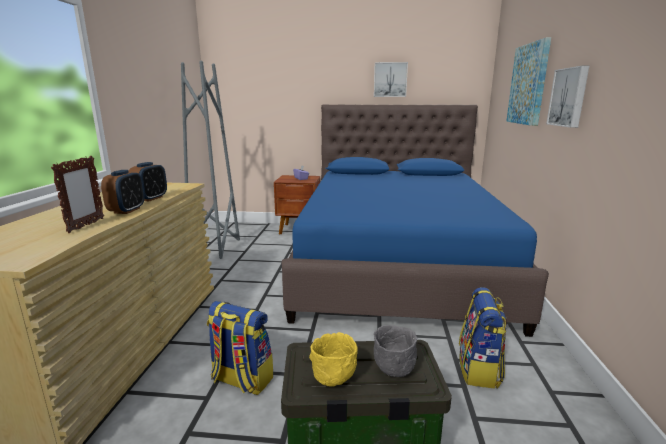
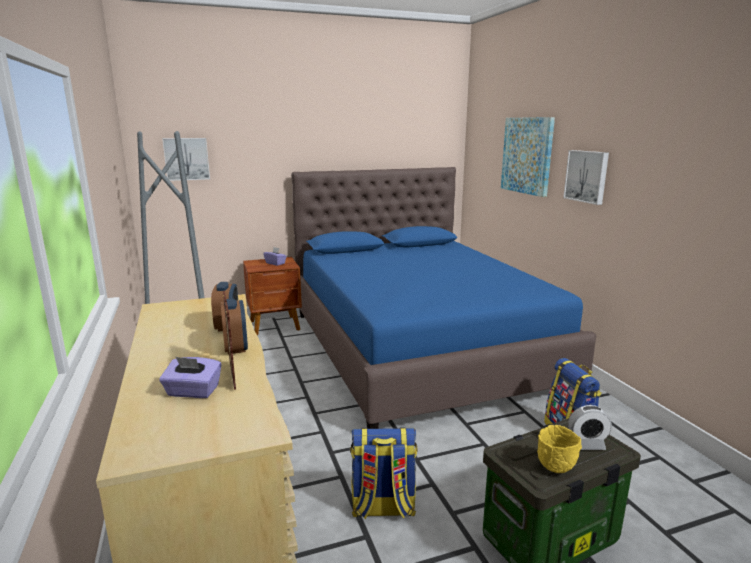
camera: 25 degrees left, 0 degrees up
(44, 230) = (193, 392): none -> purple tissue box
(390, 79) = (366, 141): picture -> picture (186, 159)
(394, 369) = (586, 445): grey bowl -> alarm clock

